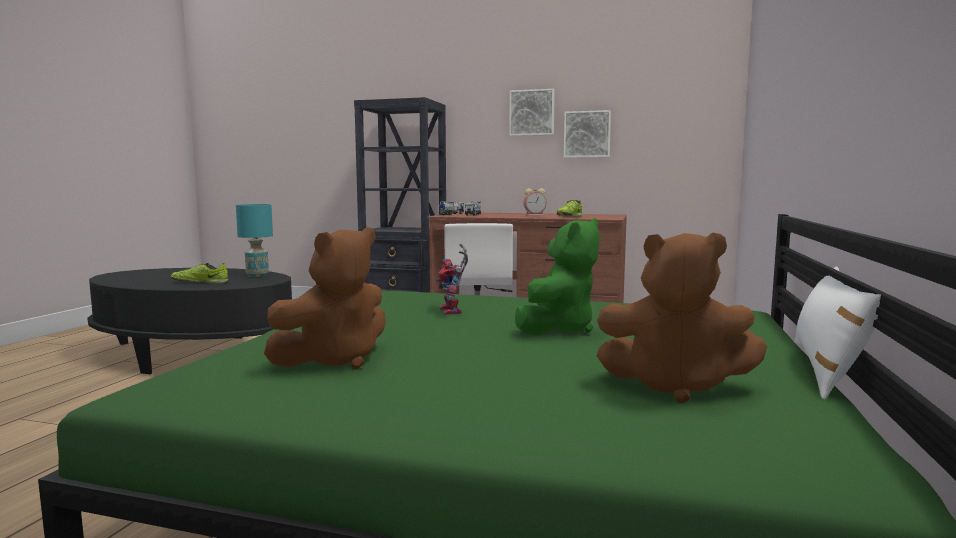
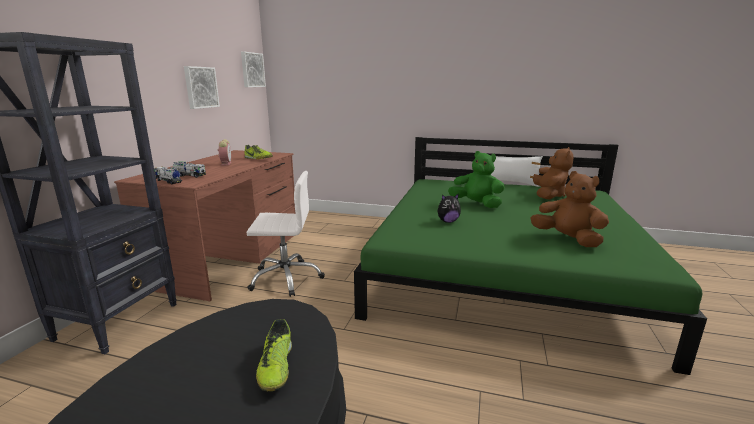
camera: 90 degrees left, 10 degrees up
(258, 275) = (226, 328): turquoise table lamp -> none
(453, 311) = (447, 221): toy robot -> plush toy
(532, 113) = (159, 64): picture -> picture (252, 70)

